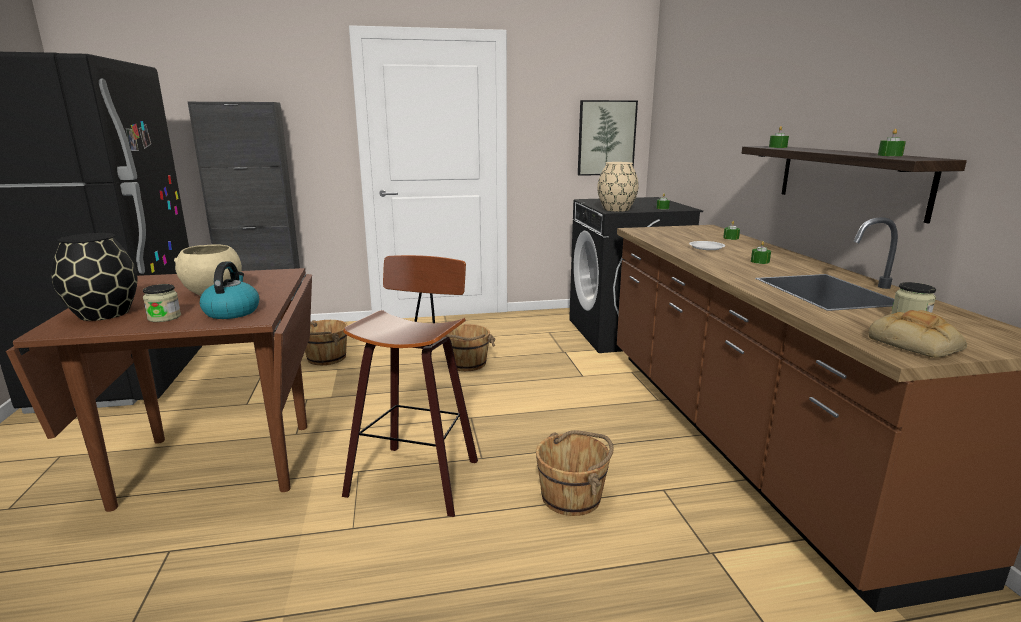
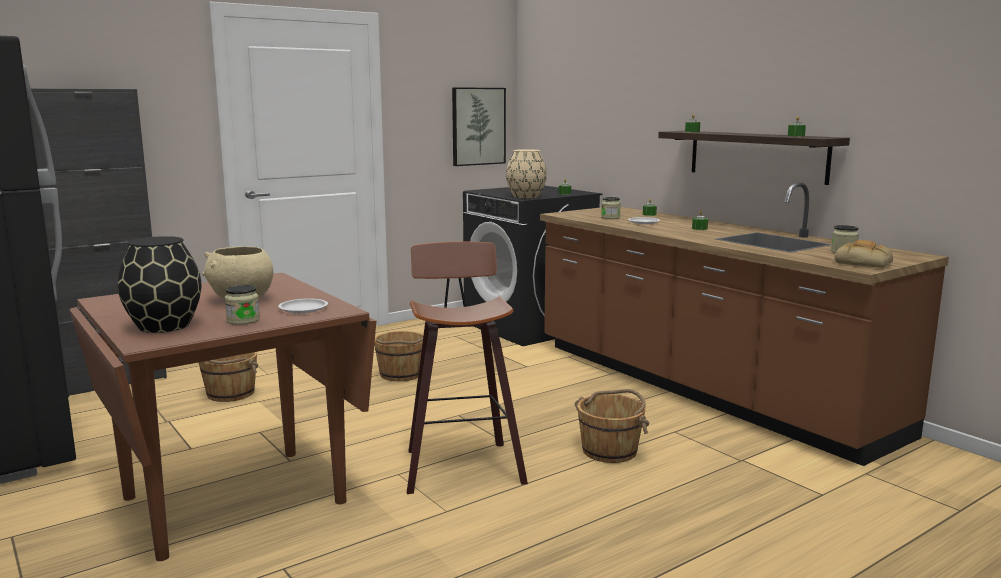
camera: 25 degrees left, 5 degrees down
(232, 312) = (303, 309): kettle -> white plate
(680, 238) = (610, 217): none -> jar

